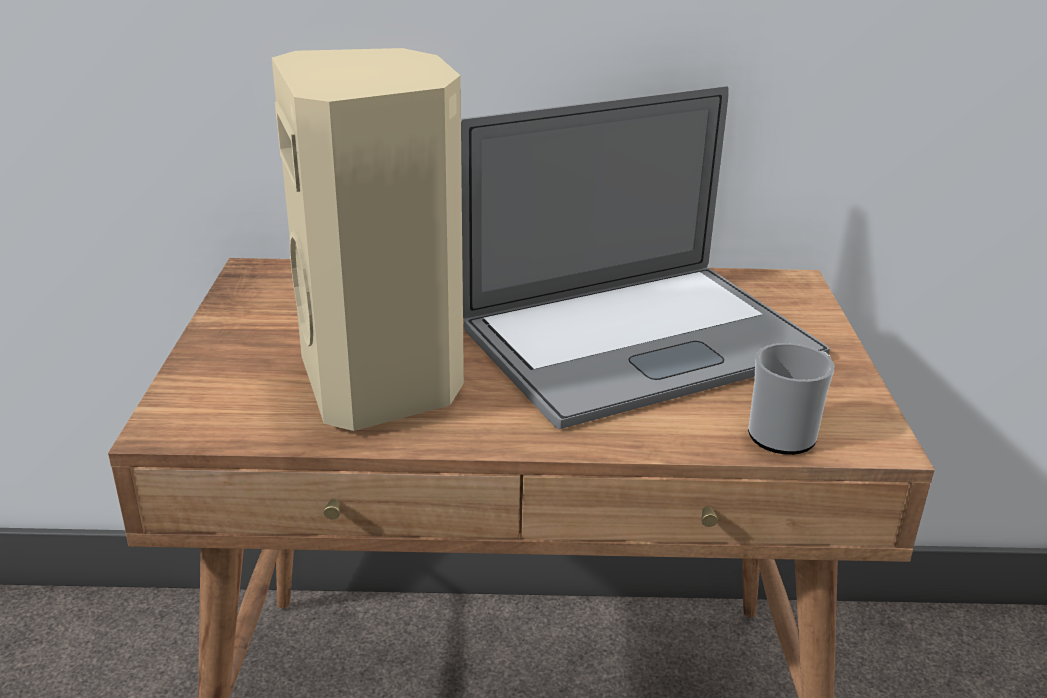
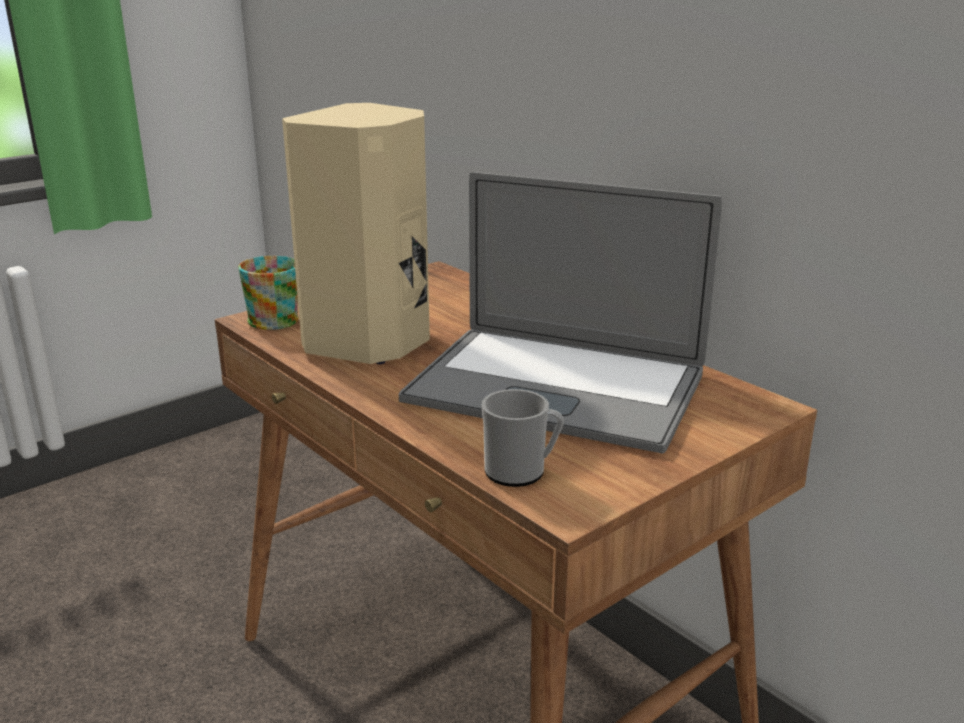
camera: 50 degrees right, 5 degrees down
(193, 412) = (273, 318): none -> mug

